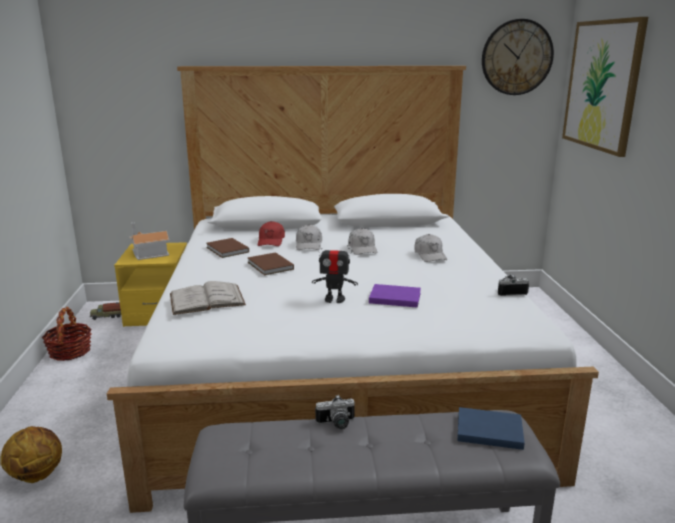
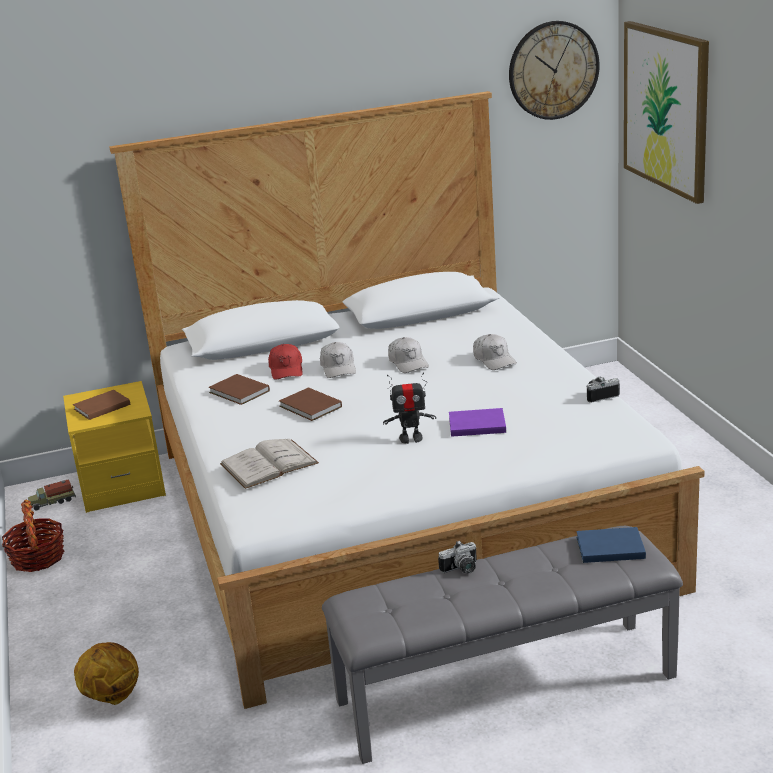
camera: 10 degrees left, 5 degrees up
(147, 253) = (100, 407): toy house -> brown book

